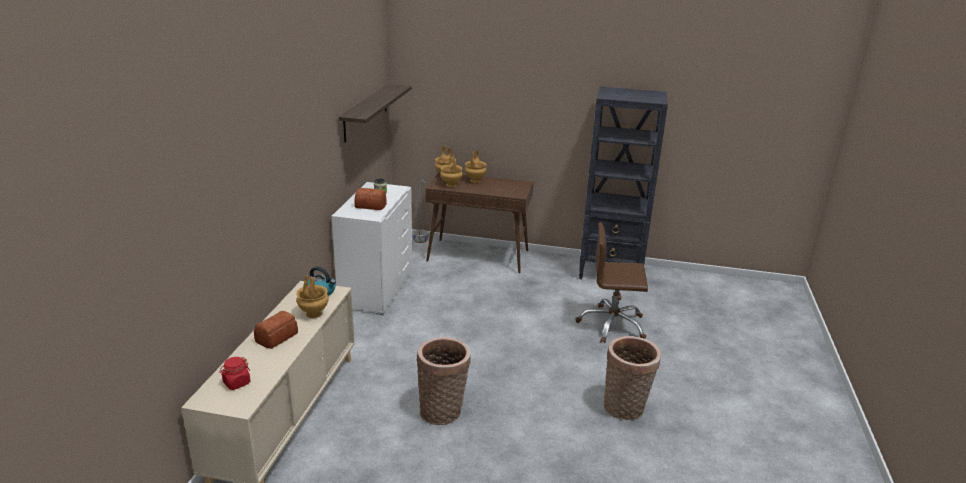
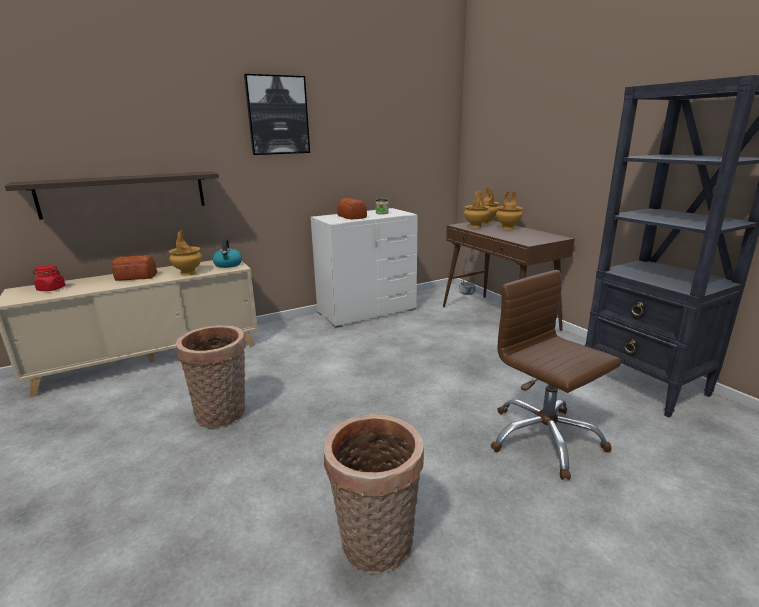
camera: 50 degrees right, 5 degrees down
(312, 127) = (278, 115): none -> picture
(366, 112) = (399, 136): shelf -> shelf (124, 194)

